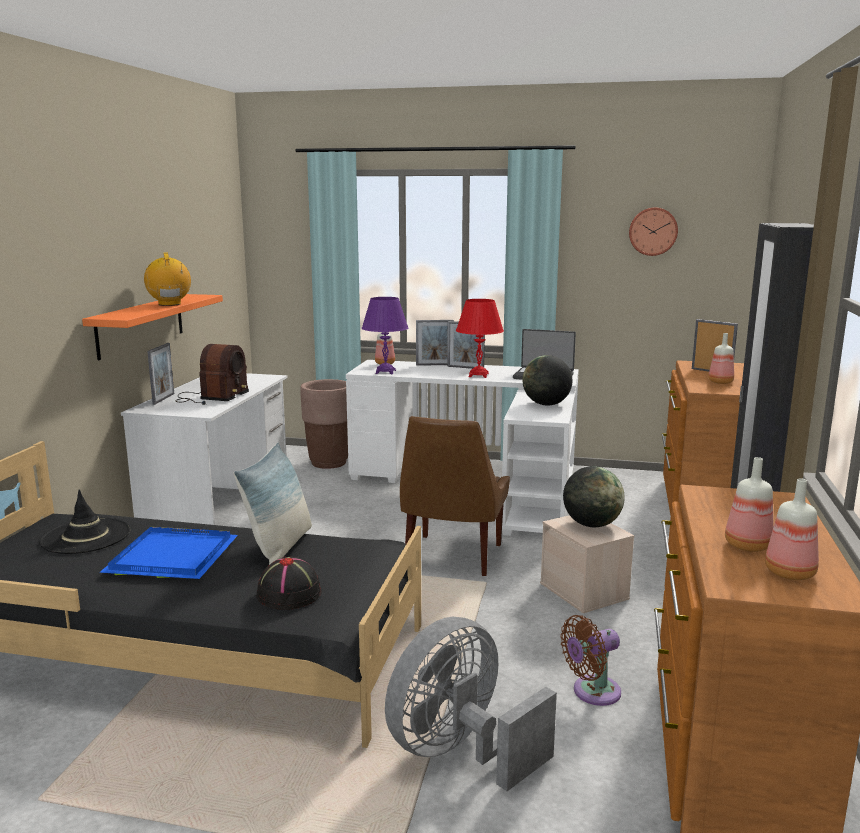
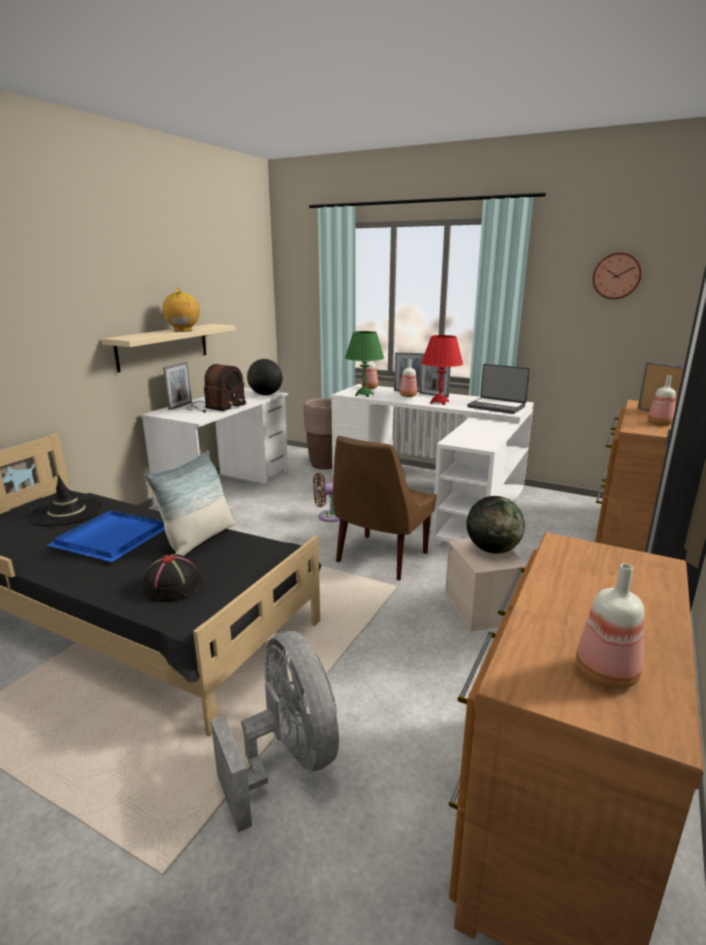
camera: 15 degrees right, 5 degrees up
(141, 325) = (163, 346): orange shelf -> beige shelf
(385, 372) = (364, 395): purple table lamp -> green table lamp
(460, 752) = (287, 759): grey fan -> grey fan turned 90 degrees clockwise
(546, 404) = (485, 432): globe -> globe (266, 394)
(592, 692) = (441, 718): brown fan -> brown fan (328, 516)
(746, 546) = (572, 624): bottle -> bottle (407, 396)

